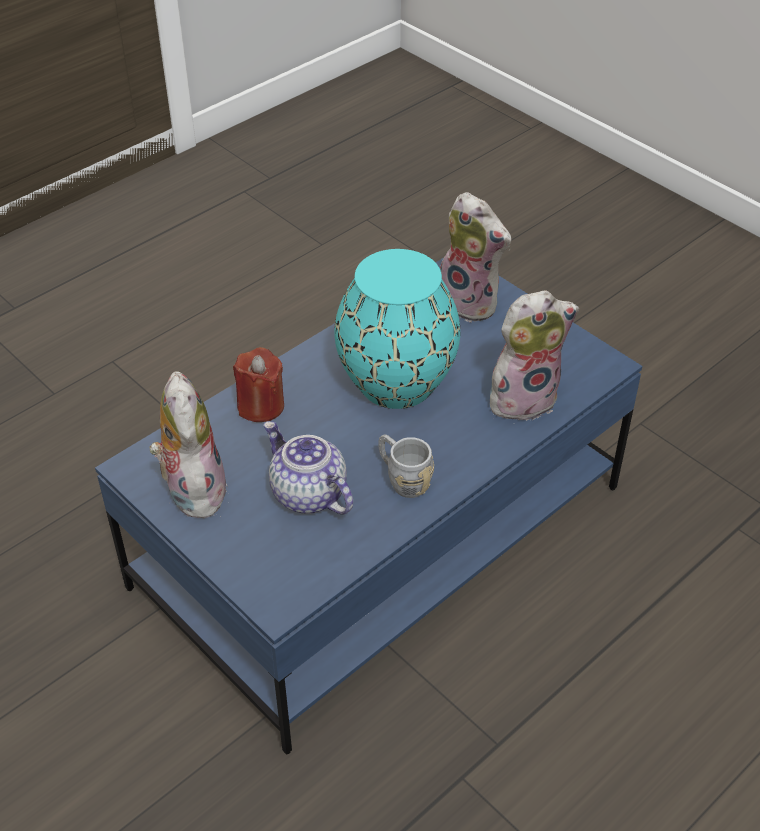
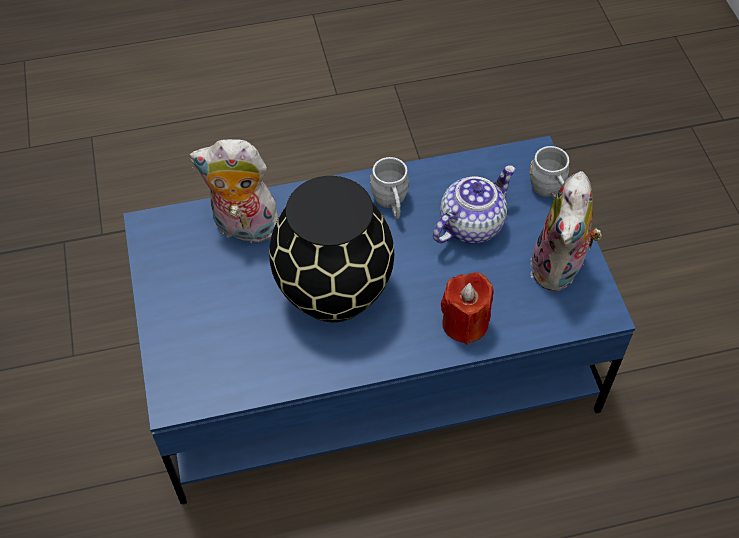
camera: 150 degrees left, 10 degrees up
(240, 565) = (549, 192): none -> grey mug
(307, 494) = (471, 224): teapot -> teapot turned 120 degrees counterclockwise
(398, 383) = (332, 290): turquoise vase -> black vase
(471, 302) = (198, 348): plush toy -> none

